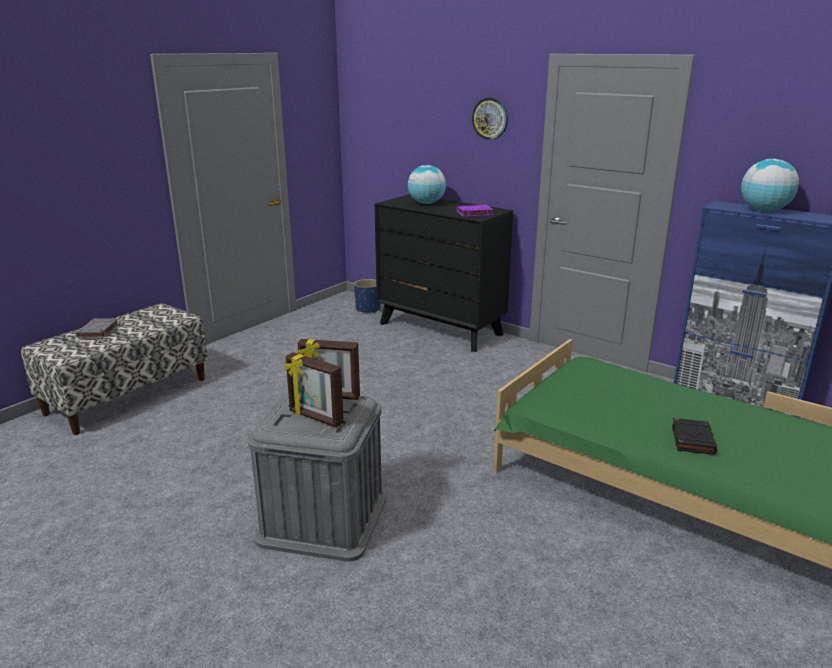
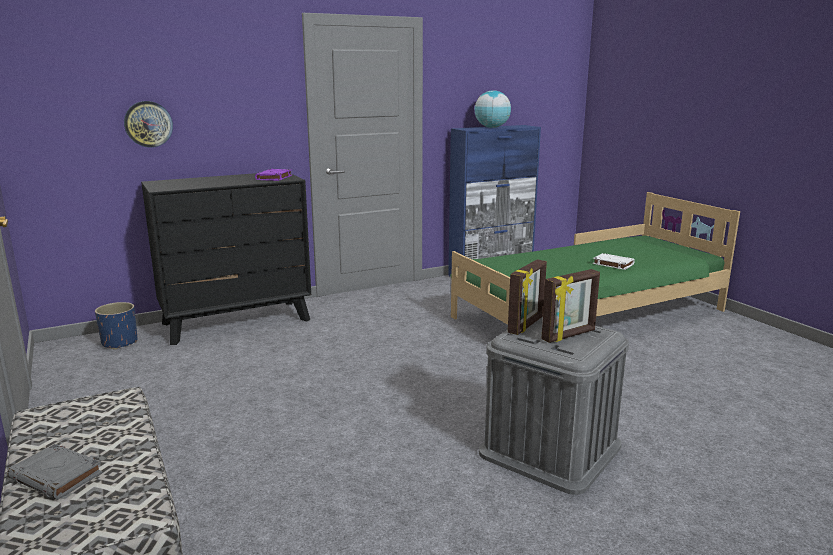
camera: 65 degrees left, 5 degrees down
(426, 203) = (200, 182): globe -> none
(490, 118) = (243, 79): wall clock -> wall clock (148, 124)
(692, 439) = (612, 264): black book -> white book

